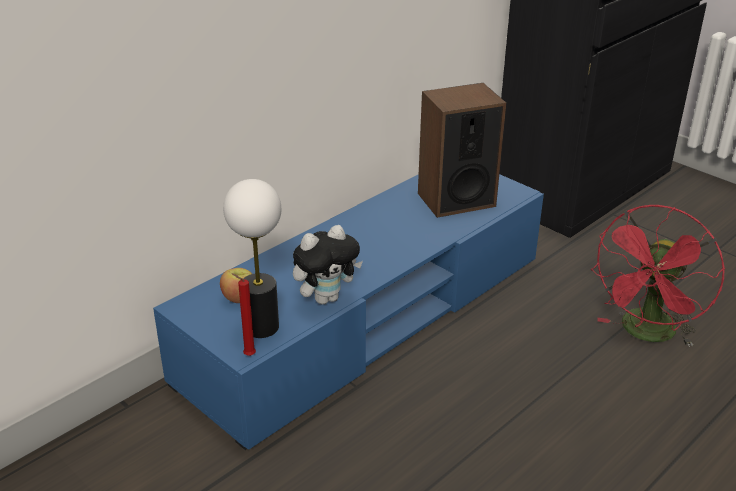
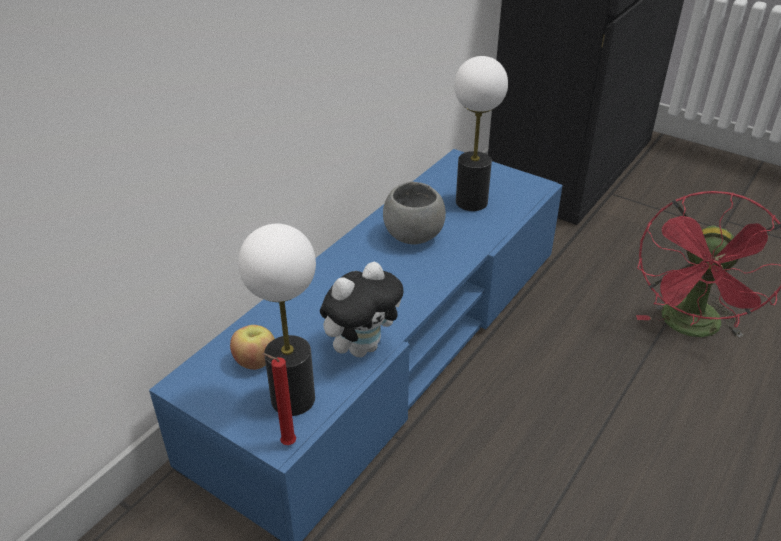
camera: 10 degrees left, 5 degrees up
(395, 221) = (413, 236): none -> grey bowl
(456, 199) = (471, 202): speaker -> table lamp

